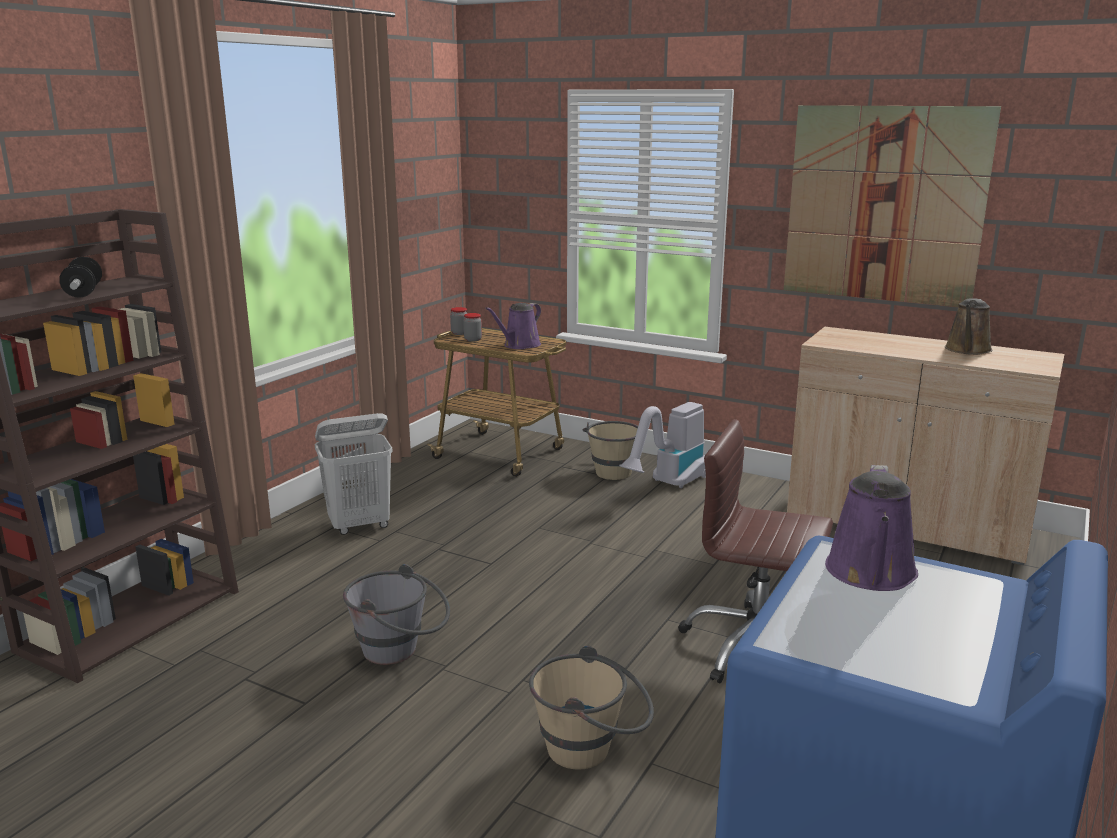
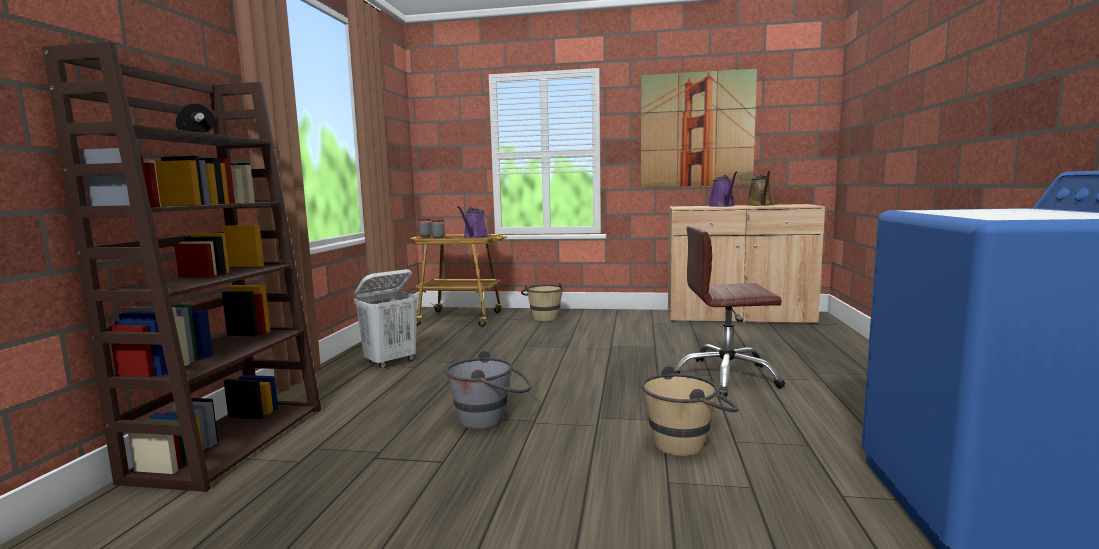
camera: 20 degrees left, 10 degrees down
(668, 485) = (585, 319): vacuum cleaner -> none
(871, 574) = (958, 211): purple watering can -> purple watering can (722, 206)

